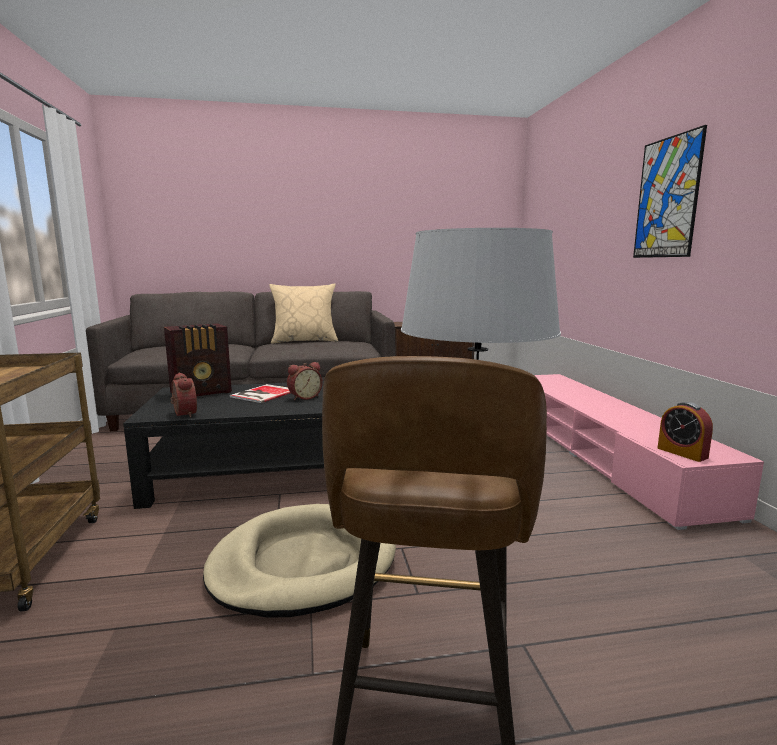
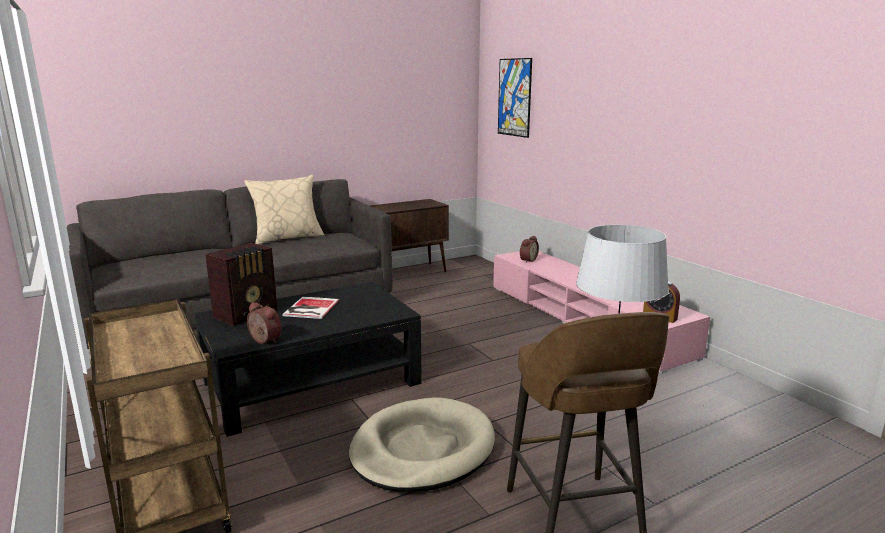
camera: 20 degrees left, 5 degrees up
(304, 397) = (354, 307): alarm clock -> alarm clock (527, 260)
(667, 198) = (630, 110): picture -> picture (514, 97)

